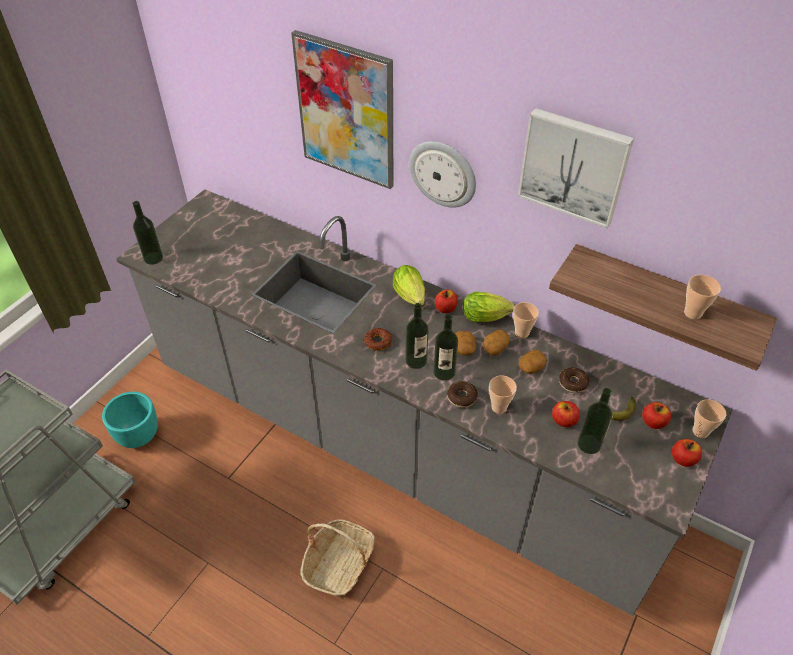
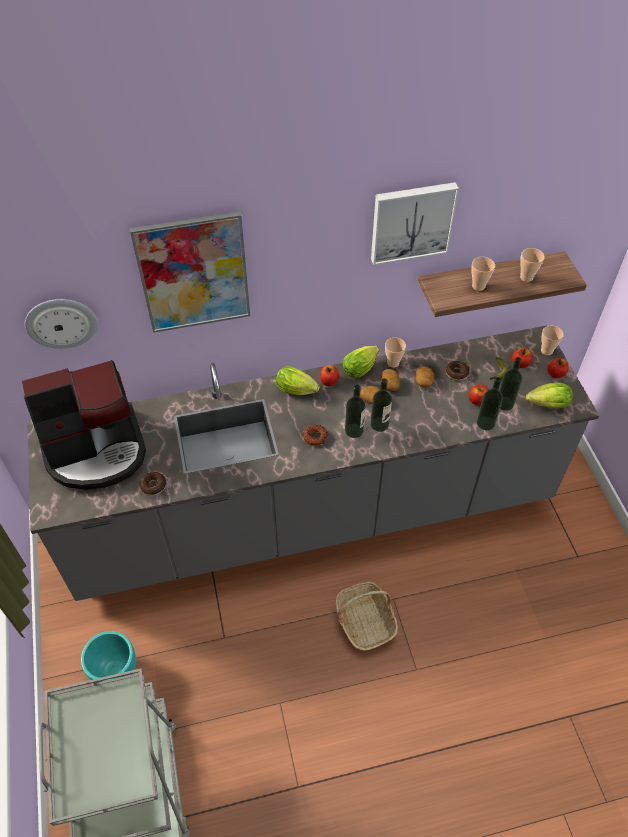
camera: 45 degrees left, 5 degrees up
(153, 258) = (64, 506): bottle -> bottle (485, 423)
(218, 237) = (96, 450): none -> coffee machine
(443, 173) = (298, 279): wall clock -> wall clock (61, 322)
(462, 397) = (408, 432): donut -> donut (153, 486)
(499, 407) = (435, 421): cup -> cup (478, 286)
(633, 478) = (545, 404): none -> lettuce

